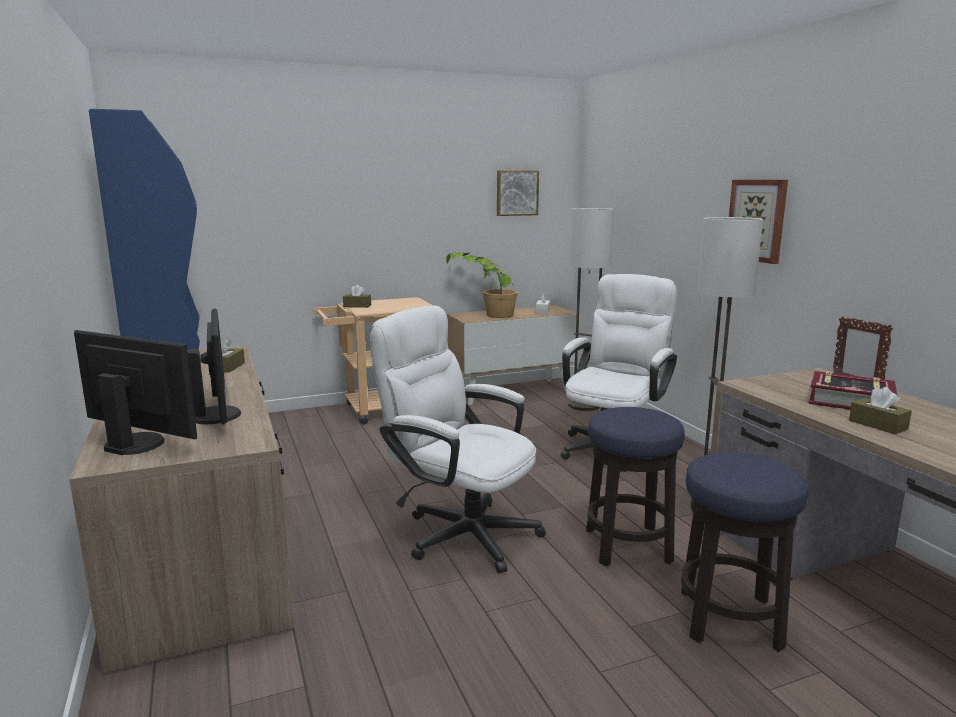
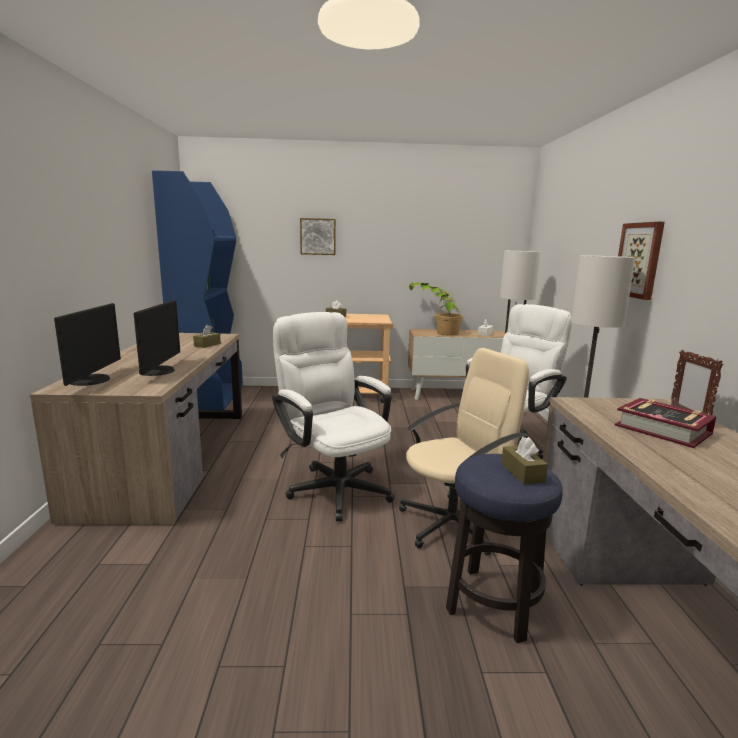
camera: 20 degrees right, 0 degrees up
(137, 443) = (92, 380): monitor -> monitor turned 45 degrees clockwise
(516, 193) = (473, 238): picture -> picture (318, 236)
(628, 546) = (453, 524): stool -> beige office chair
(878, 425) = (664, 453): brown tissue box -> brown tissue box (522, 473)

